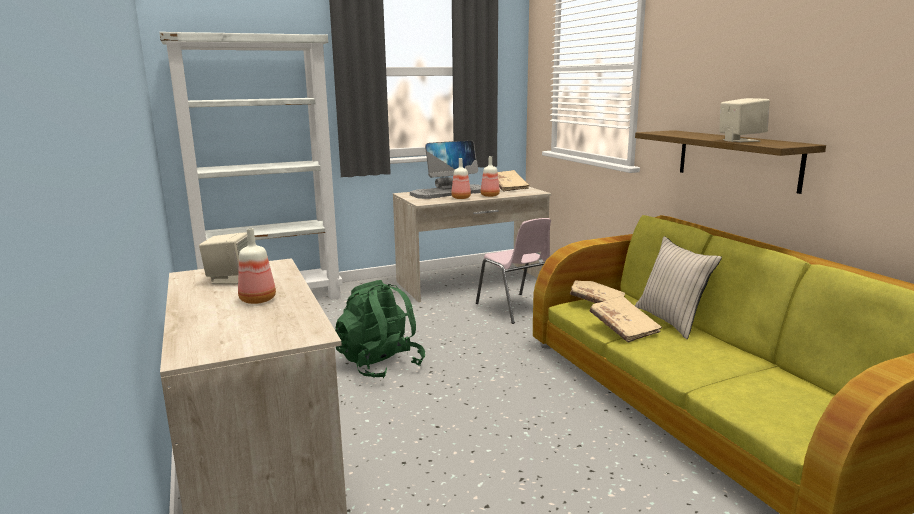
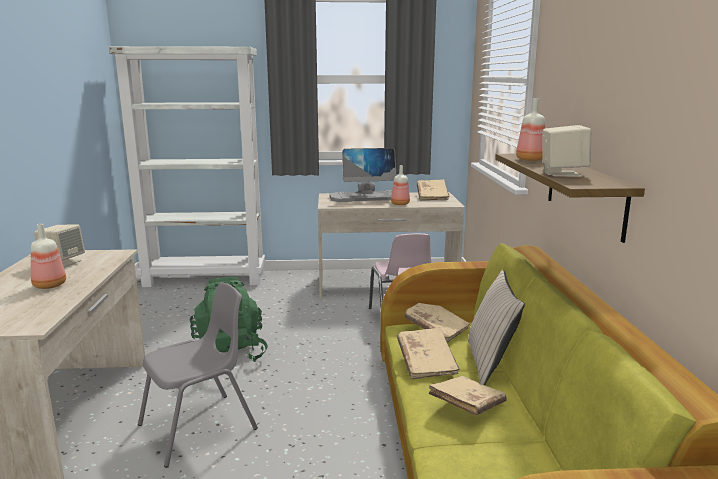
camera: 20 degrees right, 0 degrees up
(422, 432) = (200, 427): none -> grey chair
(461, 198) = (369, 204): bottle -> bottle (530, 159)
(692, 354) = (467, 406): none -> beige book

